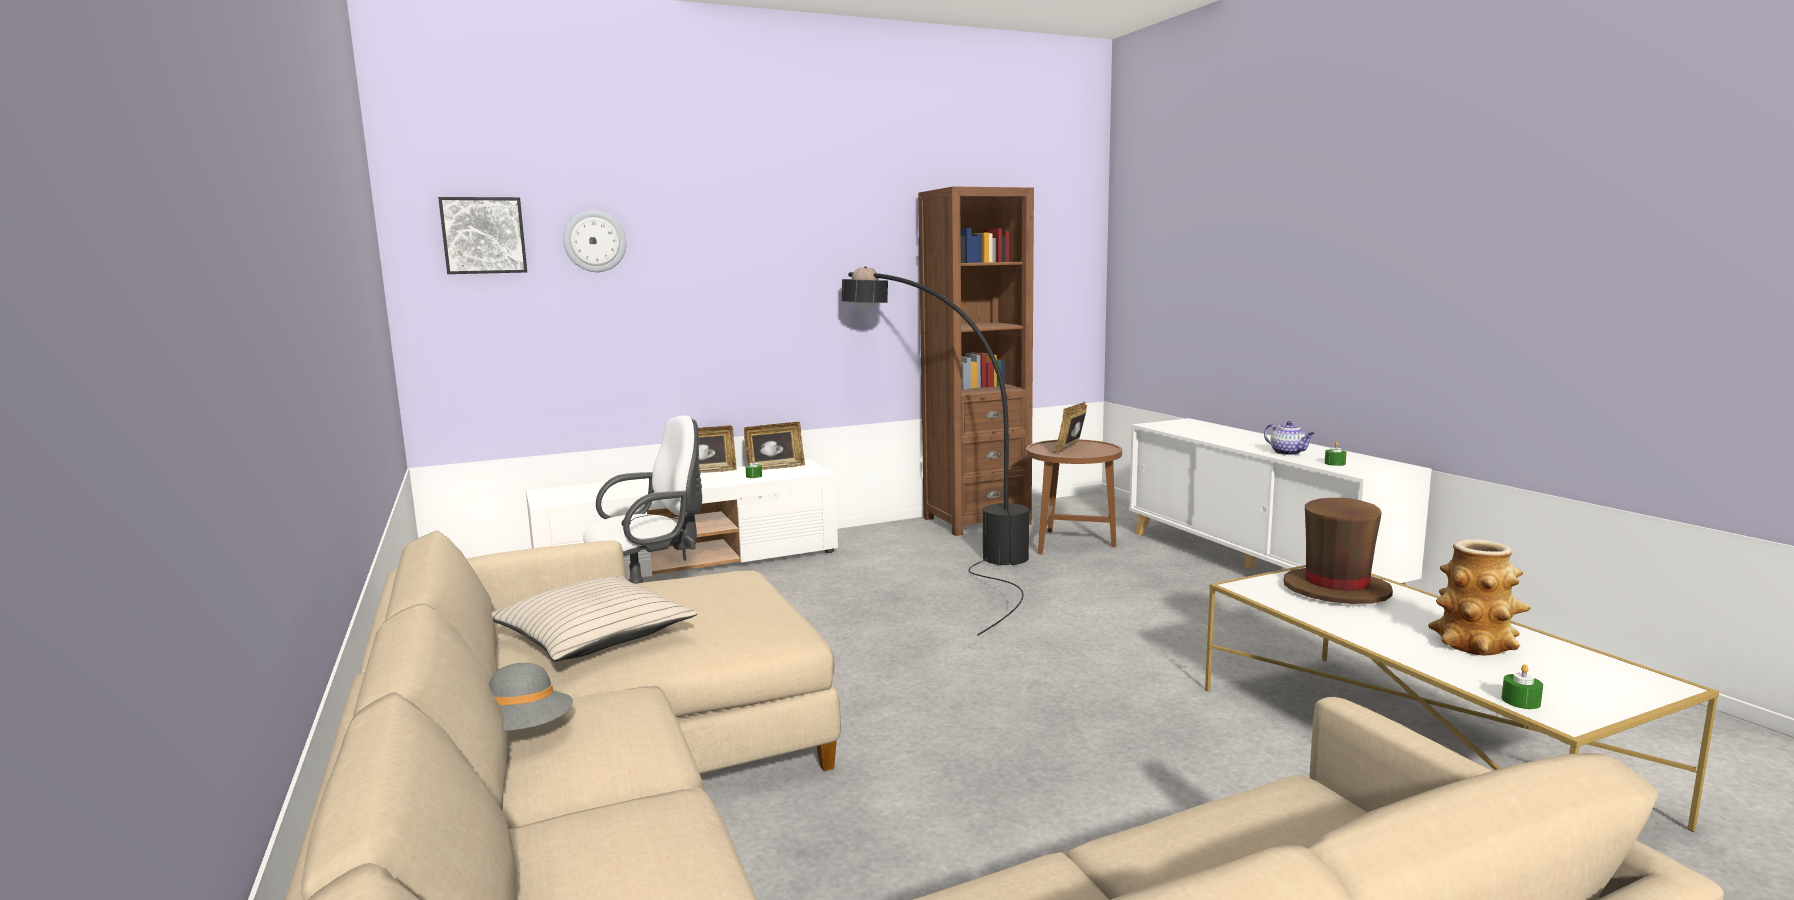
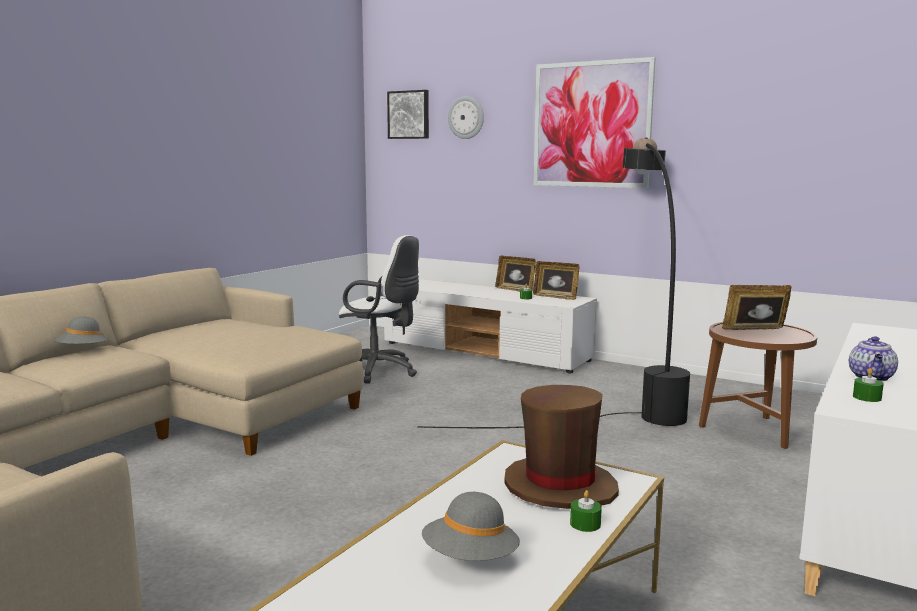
camera: 55 degrees right, 0 degrees up
(593, 636) = (199, 333): beige pillow -> none
(782, 251) = (591, 124): none -> picture
(976, 521) = (731, 391): brown bookcase -> none
(1474, 644) = (470, 559): vase -> grey hat
(1520, 701) = (323, 585): green candle -> green candle (585, 524)

